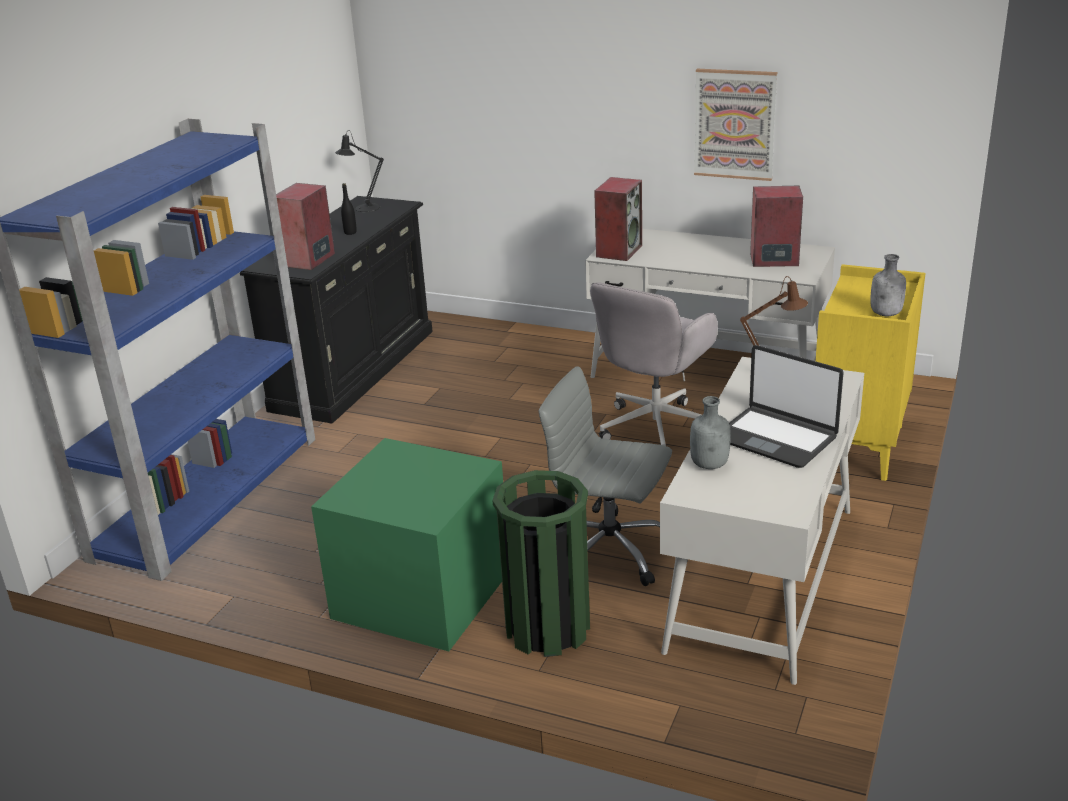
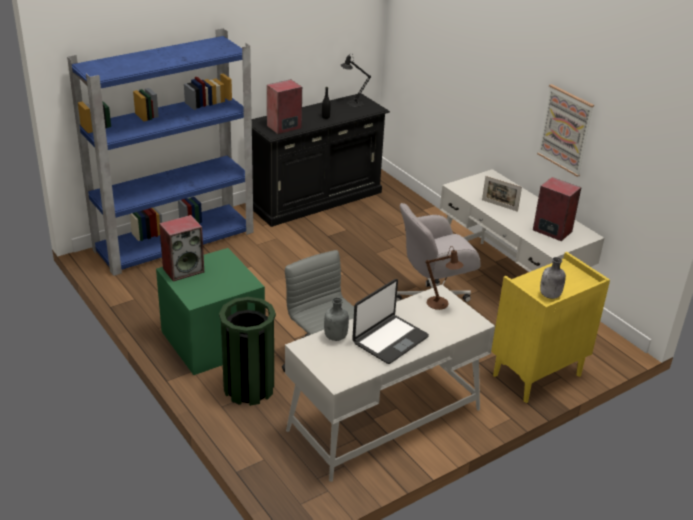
camera: 30 degrees right, 5 degrees up
(618, 251) = (469, 186): speaker -> speaker (183, 270)
(681, 257) = (499, 205): none -> picture frame
(776, 438) = (389, 339): laptop -> laptop turned 120 degrees counterclockwise

